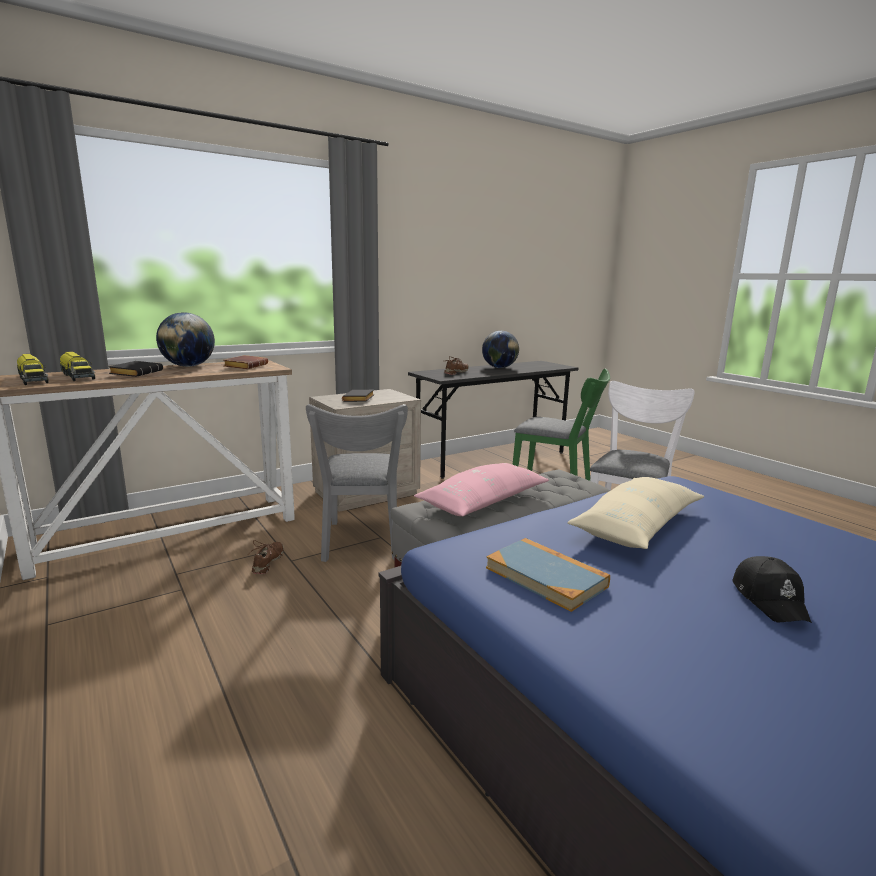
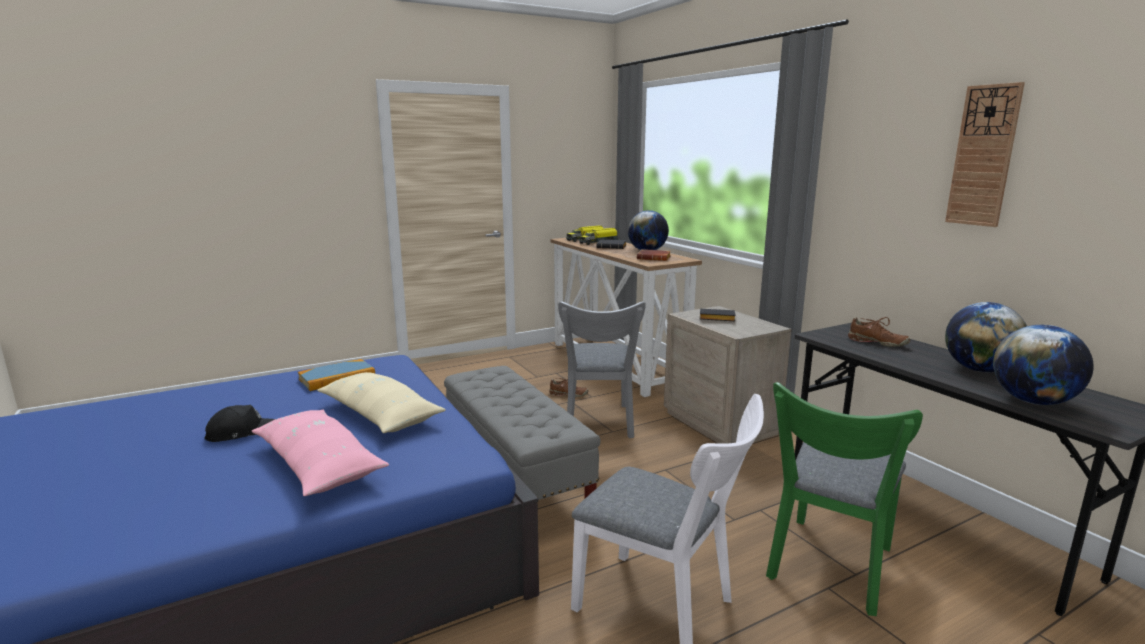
camera: 95 degrees right, 0 degrees up
(362, 544) = (598, 424): grey chair -> grey chair turned 90 degrees counterclockwise
(462, 252) = (983, 156): none -> wall clock
(483, 502) = (499, 390): pink pillow -> pink pillow (317, 465)
(541, 368) = (1033, 401): none -> globe
(770, 599) = (242, 432): black cap -> black cap turned 150 degrees clockwise

